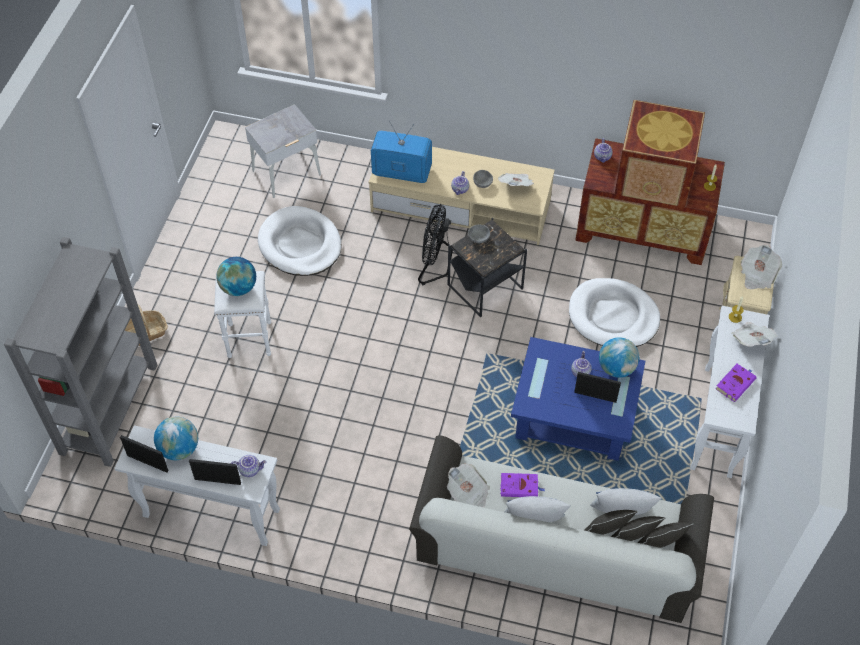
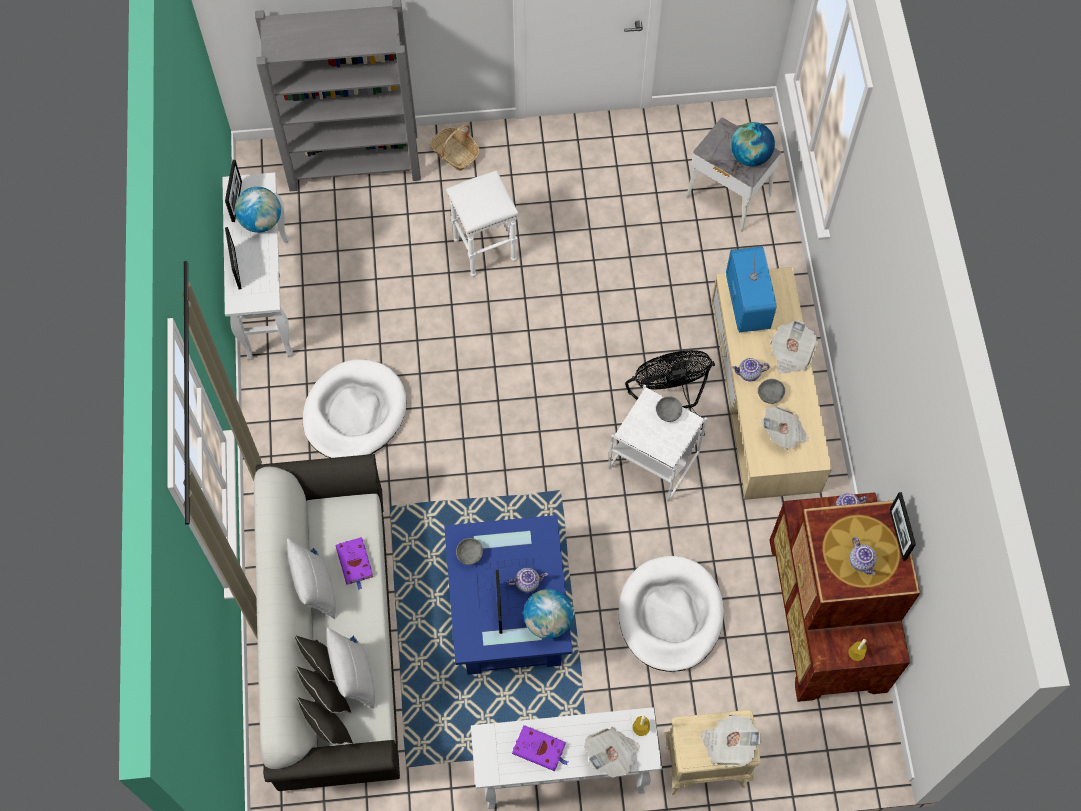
camera: 70 degrees right, 10 degrees up
(239, 288) = (480, 197): globe -> globe (750, 156)
(250, 469) = (258, 291): teapot -> teapot (861, 561)
(300, 244) = (631, 249): white dog bed -> white dog bed (354, 412)
(468, 493) = (330, 514): newspaper -> newspaper (790, 354)
(486, 287) = (654, 460): black side table -> white side table
(543, 403) = (469, 555): none -> grey bowl
(659, 109) = (897, 534): none -> picture frame

